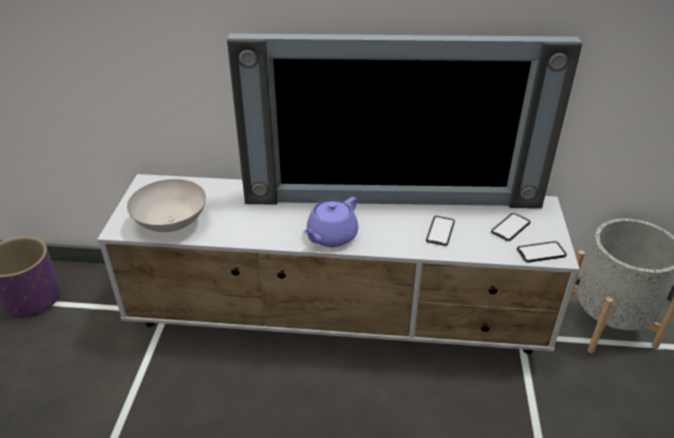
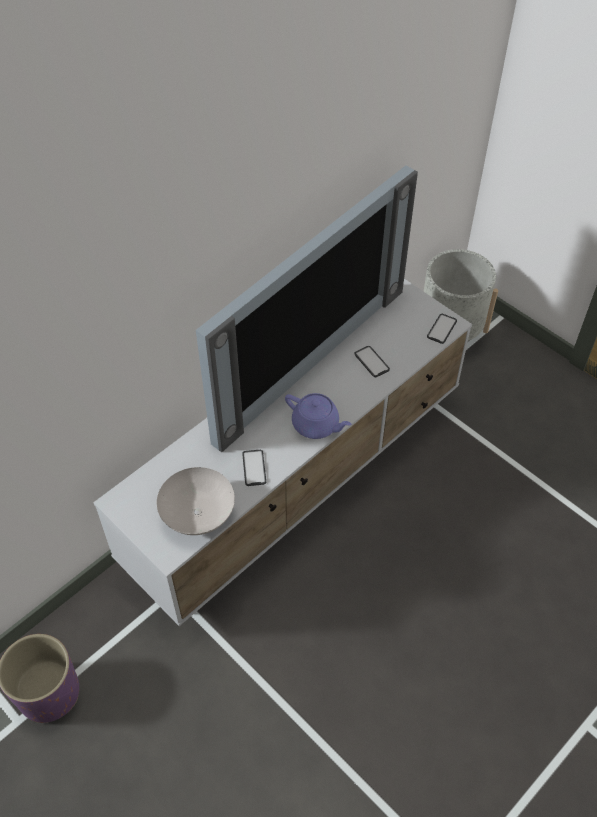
camera: 50 degrees left, 15 degrees up
(331, 236) = (316, 425): purple teapot -> purple teapot turned 45 degrees counterclockwise
(510, 227) = (404, 323): phone -> phone (254, 468)

